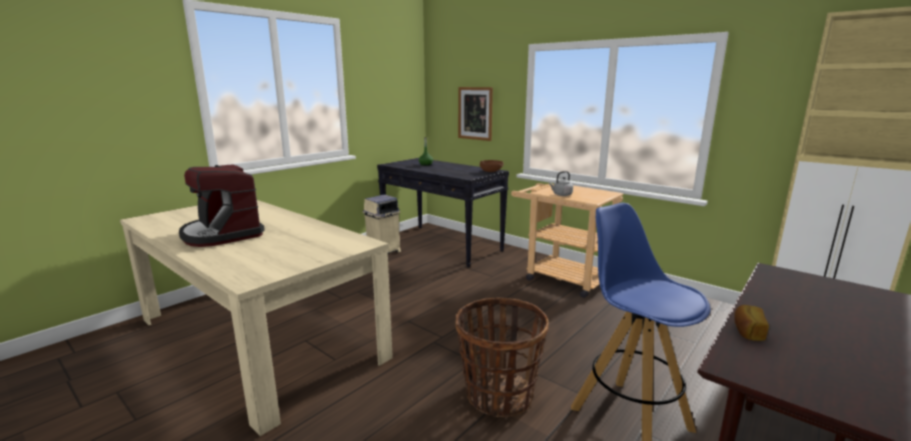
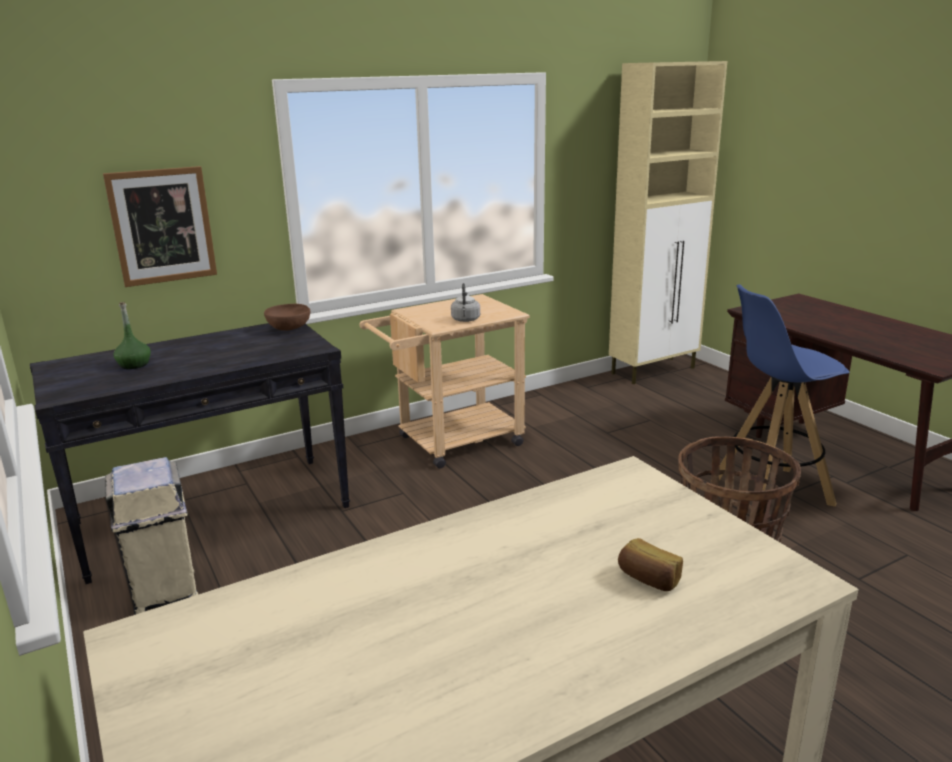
camera: 70 degrees left, 5 degrees up
(222, 234) = (499, 639): coffee machine -> none
(747, 331) = (875, 348): bread -> bread (648, 579)

